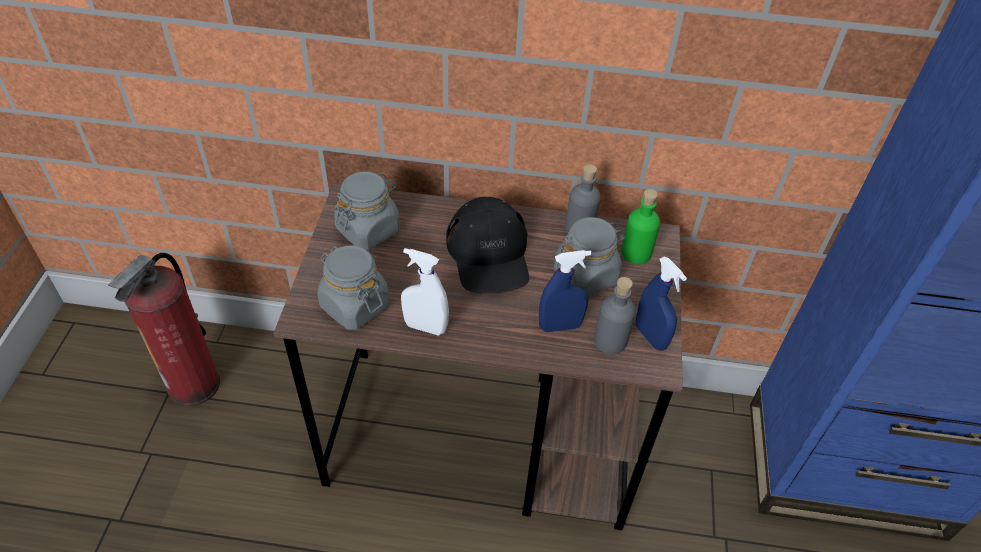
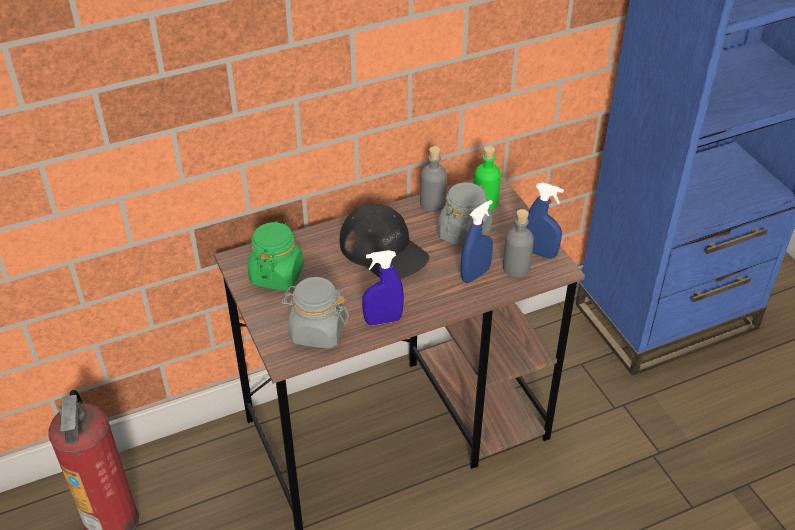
camera: 30 degrees left, 5 degrees down
(368, 230) = (277, 275): grey jar -> green jar
(425, 327) = (383, 320): white spray bottle -> blue spray bottle

